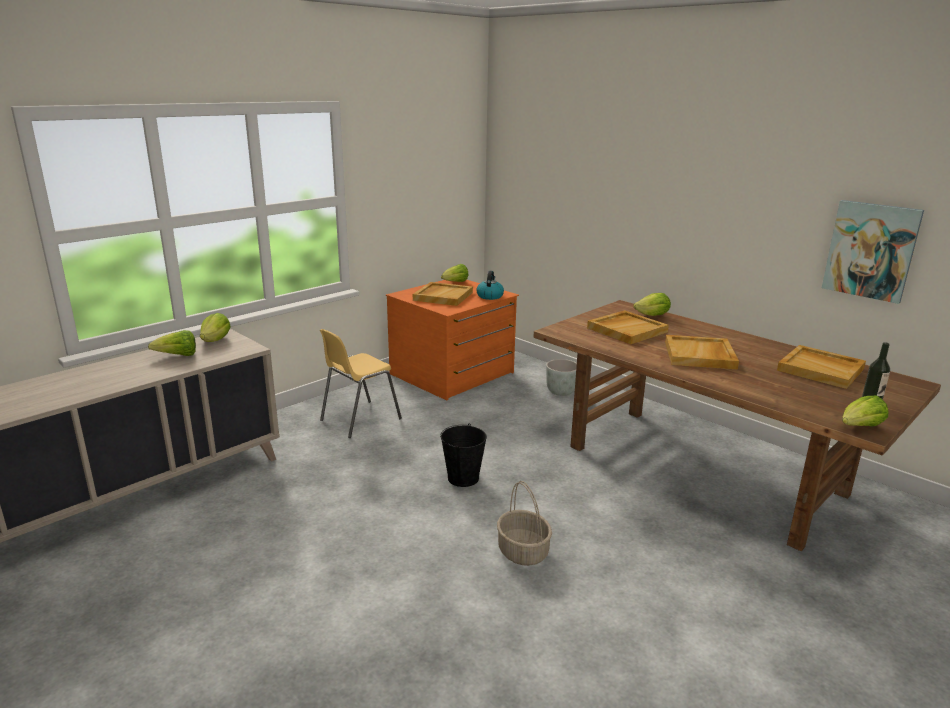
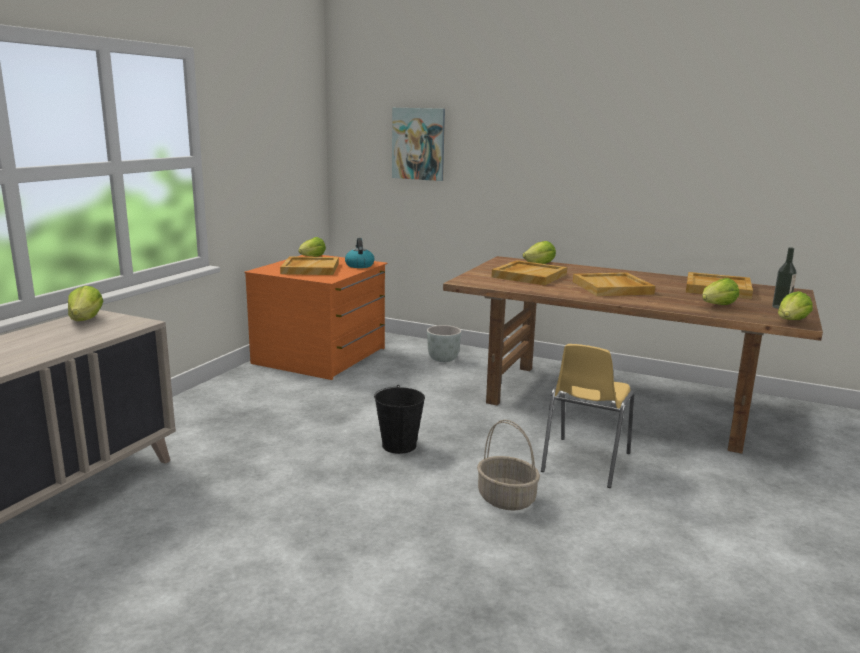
camera: 20 degrees left, 5 degrees down
(178, 356) = (49, 337): lettuce -> lettuce (717, 306)
(359, 419) = (245, 409): yellow chair -> yellow chair (584, 462)
(871, 250) = (735, 181): picture -> picture (418, 144)

